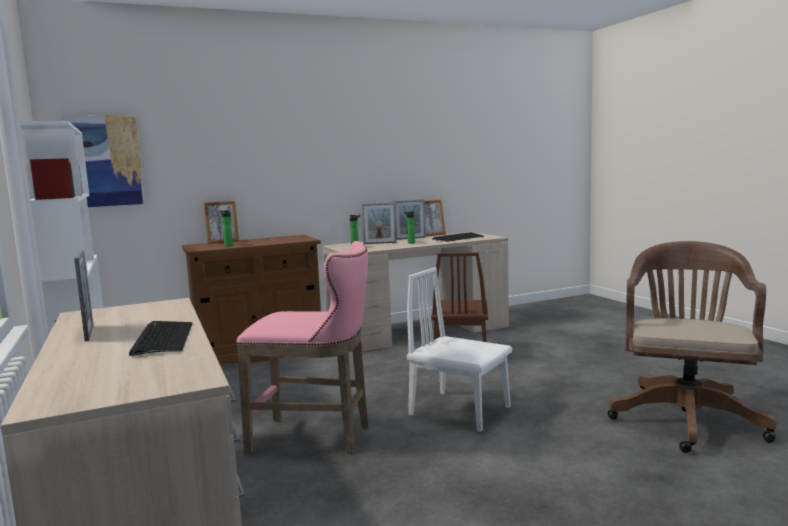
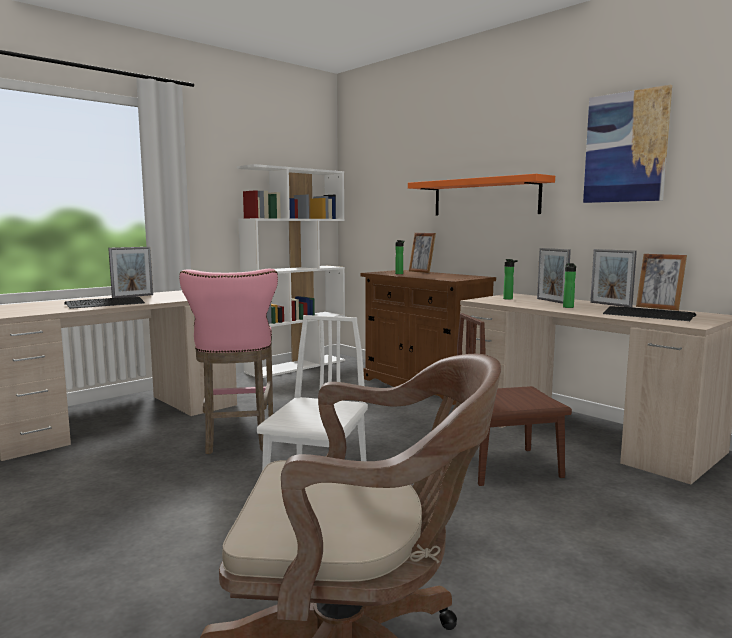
camera: 70 degrees right, 0 degrees up
(104, 161) = (366, 194): picture -> picture (625, 147)
(281, 164) = (485, 197): none -> orange shelf

